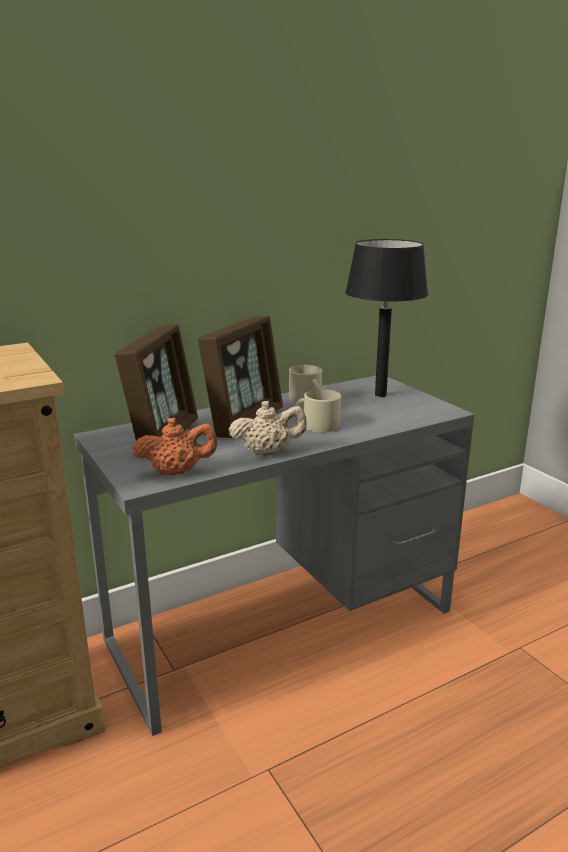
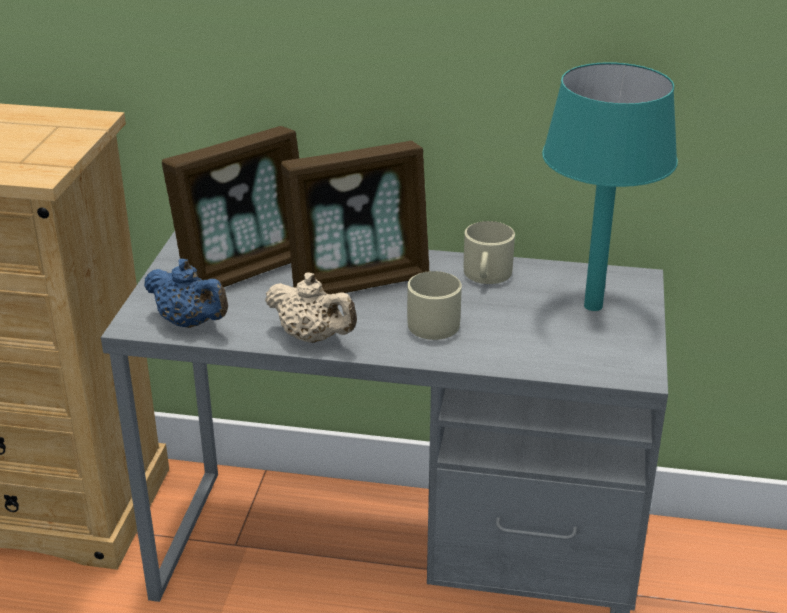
camera: 40 degrees right, 10 degrees up
(177, 472) = (190, 323): orange teapot -> blue teapot
(381, 394) = (594, 306): black table lamp -> turquoise table lamp

